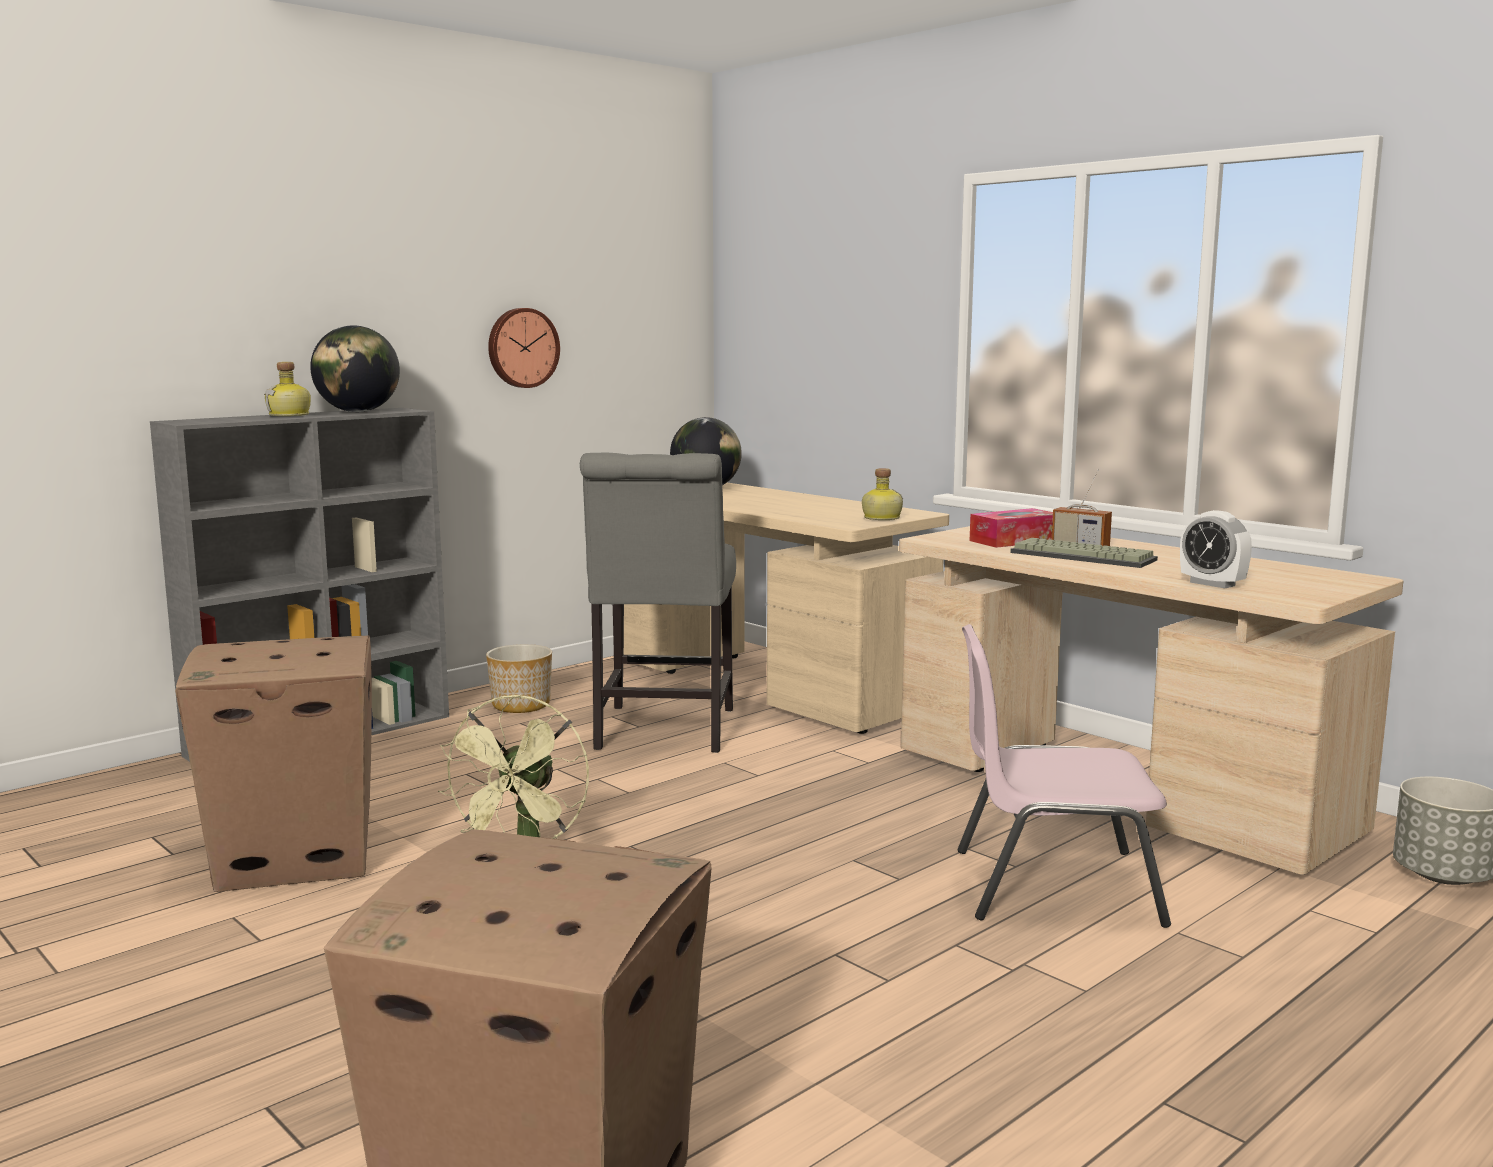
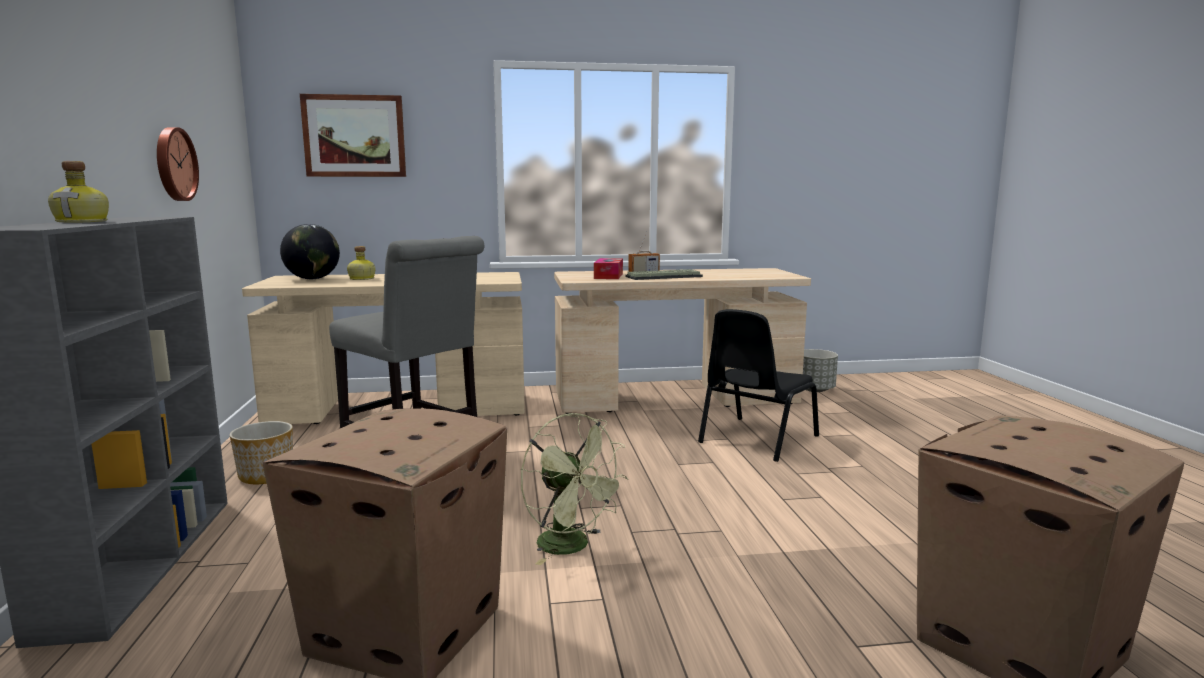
camera: 55 degrees left, 0 degrees up
(358, 412) = (125, 219): globe -> none
(805, 298) = (354, 136): none -> picture
(880, 518) = (500, 277): bottle -> bottle (361, 279)
(1052, 885) = (756, 439): pink chair -> black chair
(1212, 584) = (749, 277): alarm clock -> none

